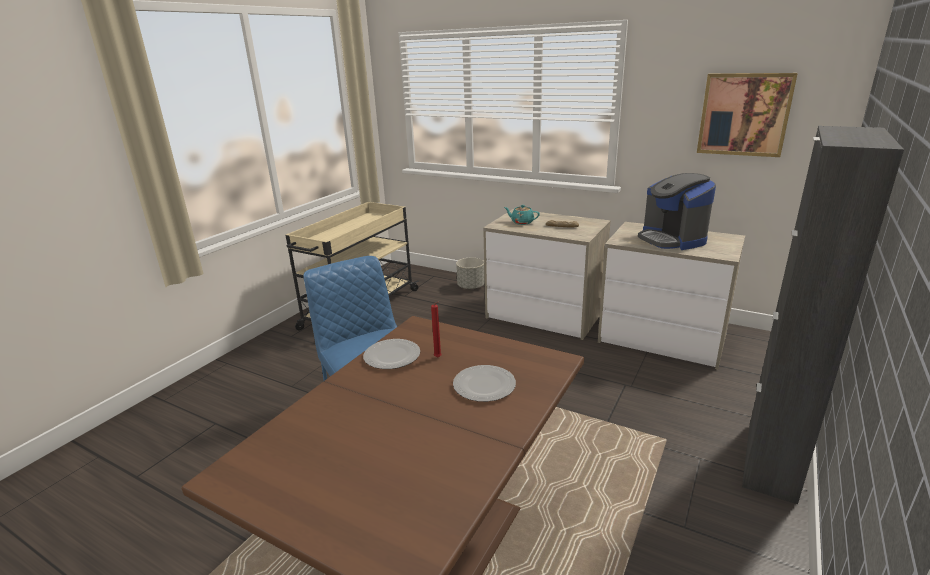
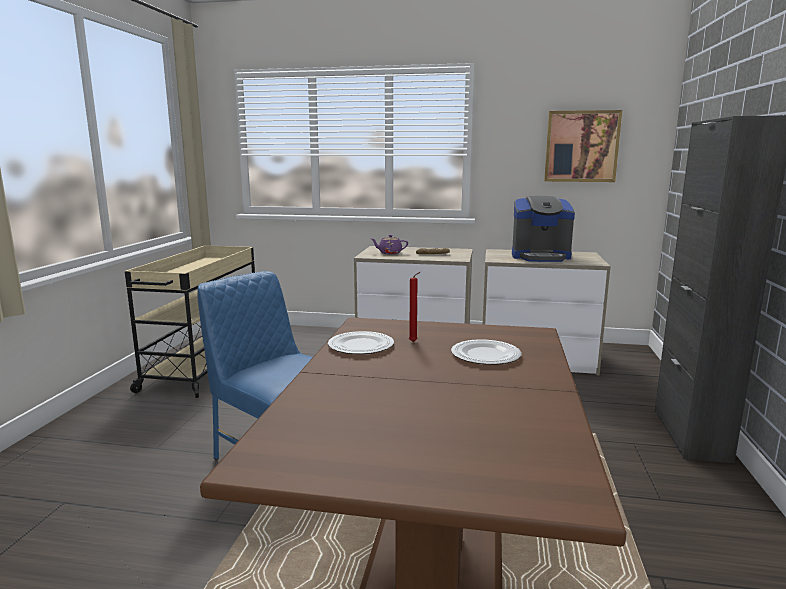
camera: 20 degrees left, 10 degrees down
(471, 287) = (323, 335): grey planter -> none
(521, 222) = (389, 253): turquoise teapot -> purple teapot
(672, 239) = (540, 257): coffee machine -> coffee machine turned 45 degrees counterclockwise

